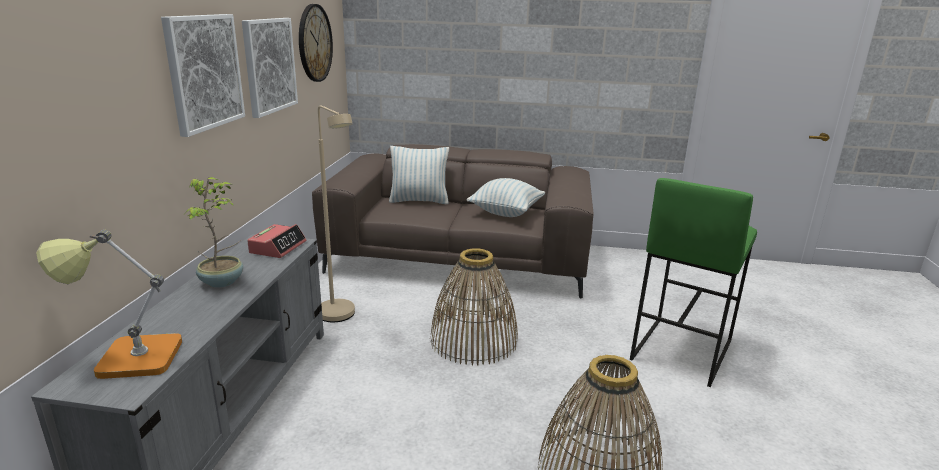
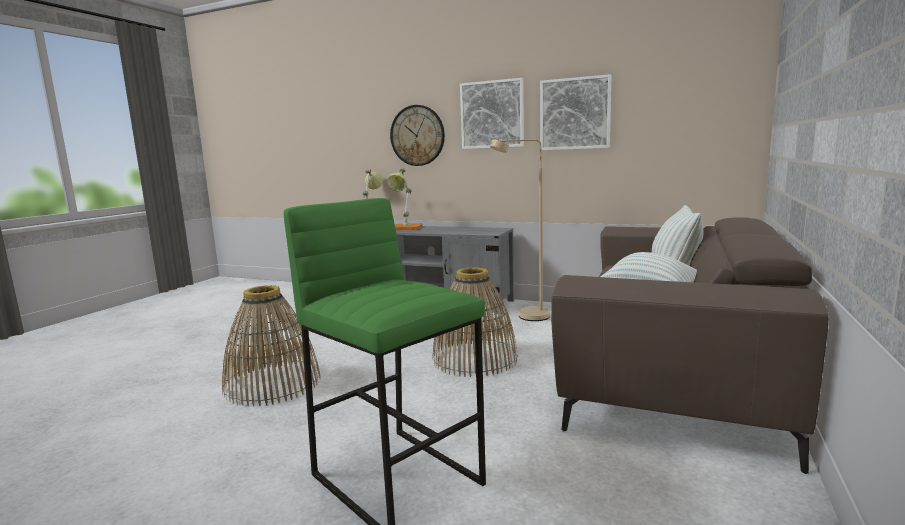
camera: 105 degrees right, 10 degrees down
(189, 314) = (405, 228): none -> table lamp
(223, 282) = (439, 229): potted plant -> none
(278, 247) = (485, 231): alarm clock -> none
(314, 43) = (673, 95): wall clock -> wall clock (417, 135)

